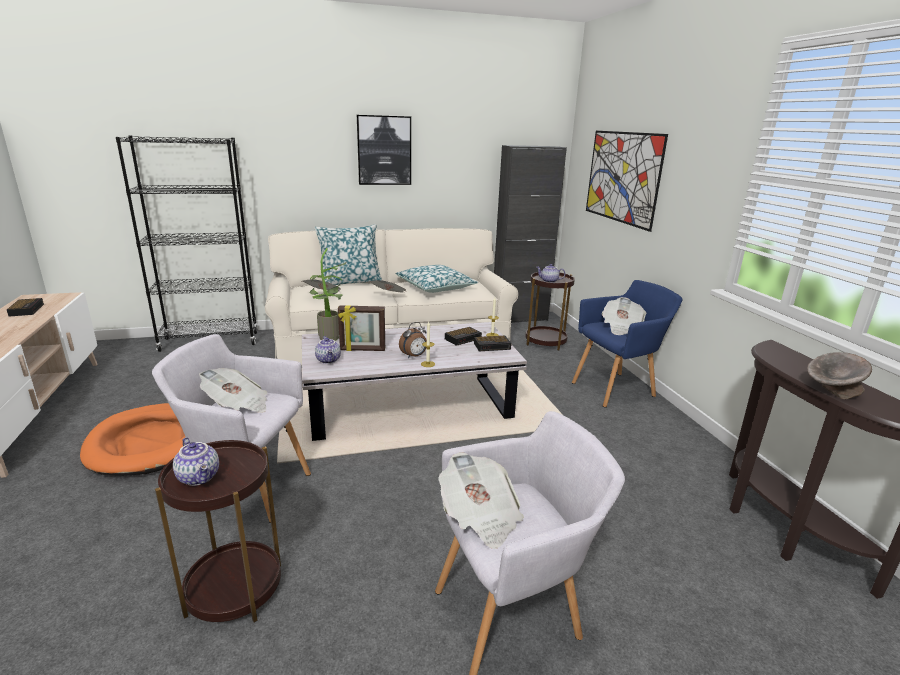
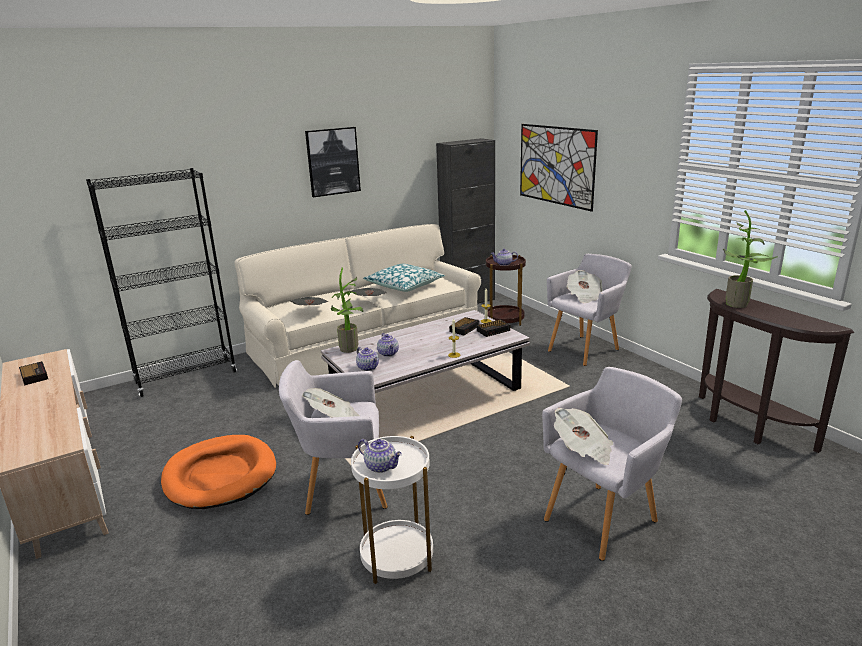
camera: 15 degrees left, 0 degrees up
(234, 589) = (397, 557): brown side table -> white side table
(350, 282) = (320, 294): pillow -> none
(362, 350) = (388, 353): picture frame -> teapot
(414, 356) = (437, 350): alarm clock -> none
(616, 388) = (586, 349): blue armchair -> grey armchair
(793, 363) = (740, 304): none -> potted plant
(831, 391) = (772, 319): grey bowl -> none

